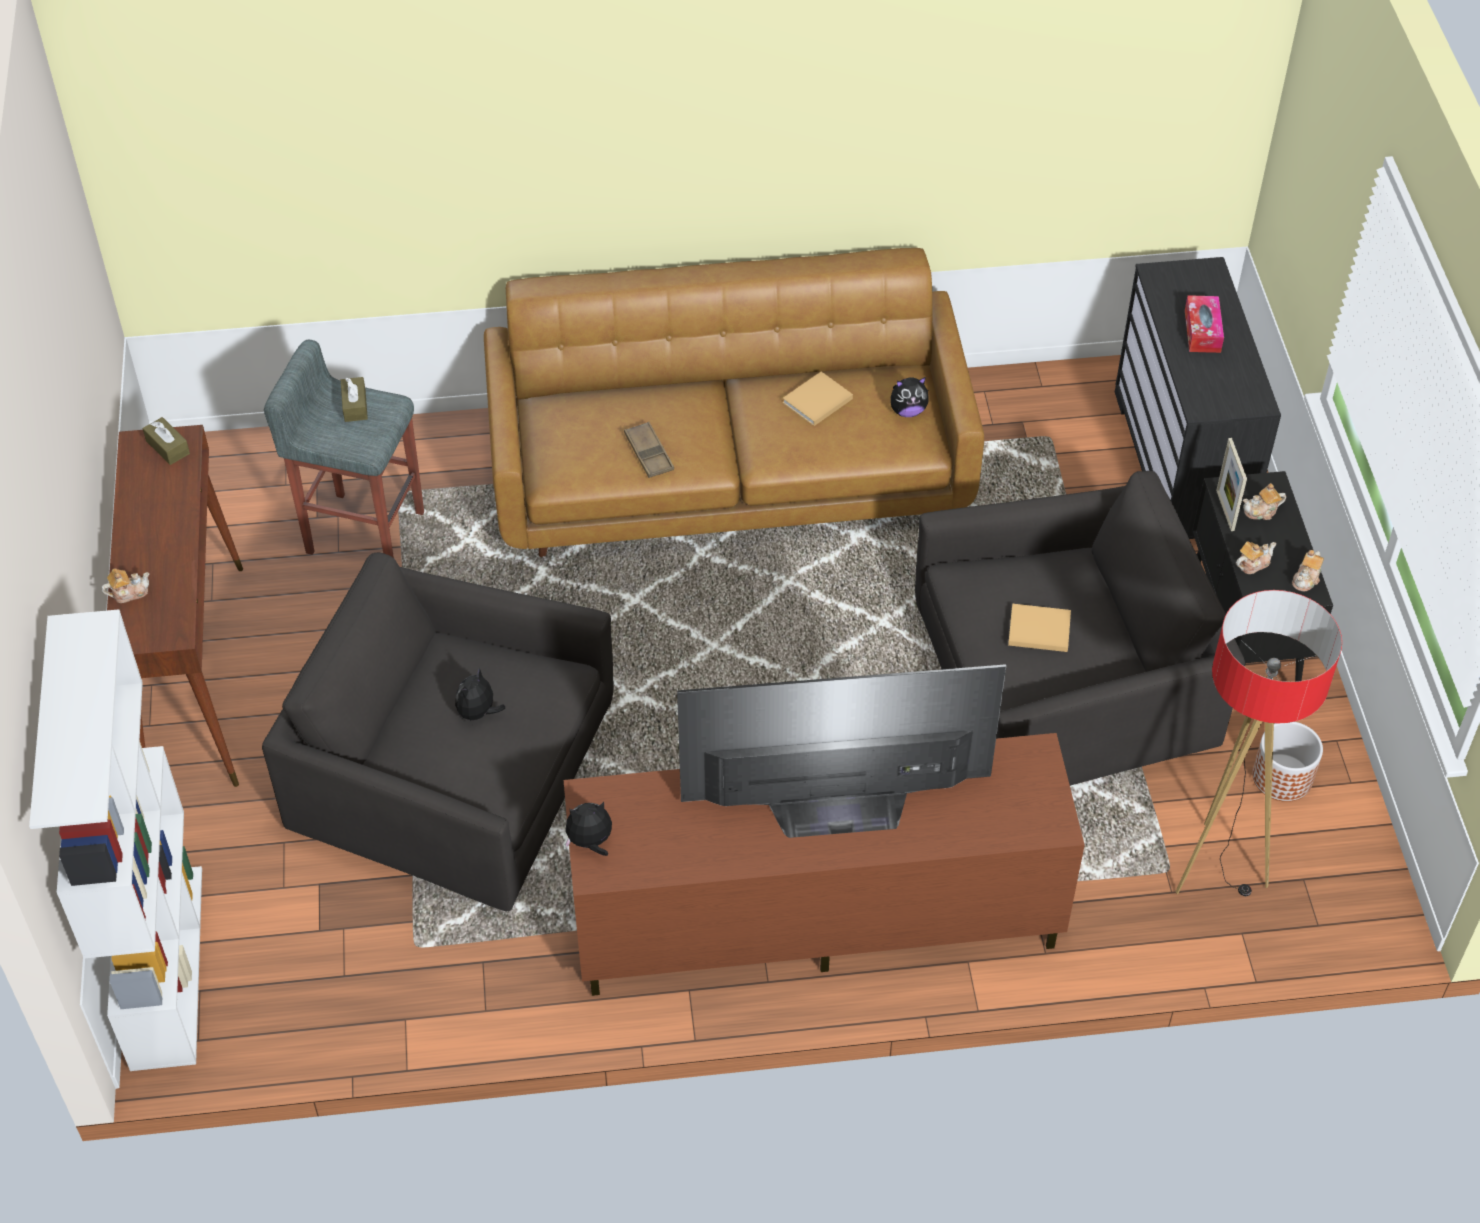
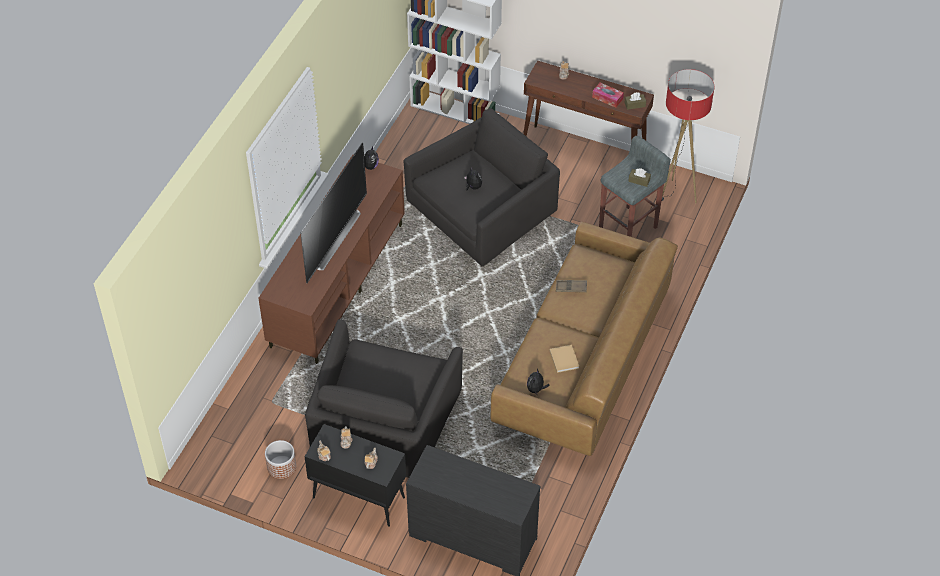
camera: 120 degrees right, 0 degrees up
(1037, 629) = (385, 372): beige book -> none
(1202, 331) = (477, 485): tissue box -> tissue box (607, 98)
(1216, 868) = (260, 418): floor lamp -> floor lamp (675, 196)
(1225, 510) = (381, 449): picture frame -> none

